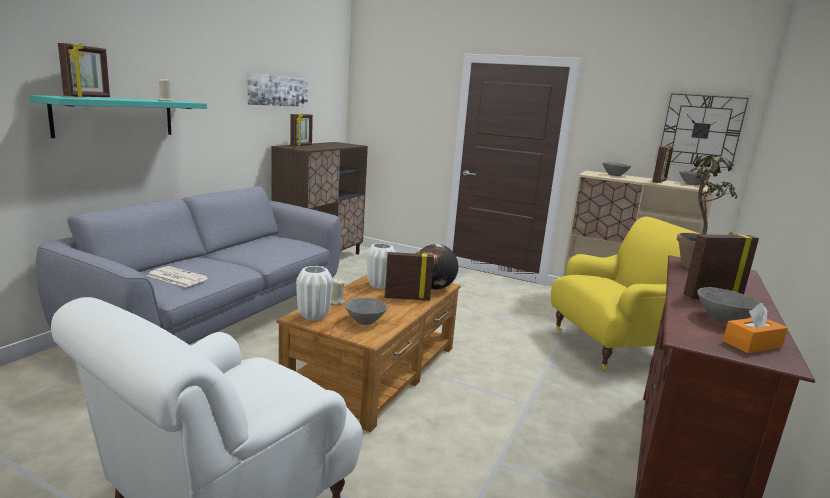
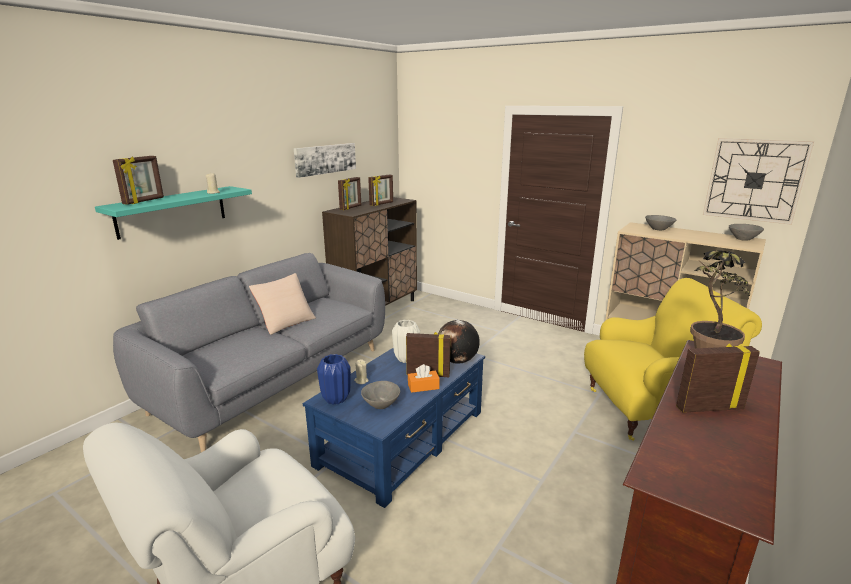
camera: 10 degrees right, 5 degrees up
(176, 277) = (227, 354): newspaper -> none
(236, 253) = (285, 322): none -> beige pillow
(313, 316) = (336, 399): white vase -> blue vase
(376, 370) = (403, 437): brown coffee table -> blue coffee table
(659, 182) = (705, 237): picture frame -> picture frame (381, 204)
(723, 319) = (706, 444): grey bowl -> none
(752, 344) = (722, 485): orange tissue box -> orange tissue box (423, 386)

